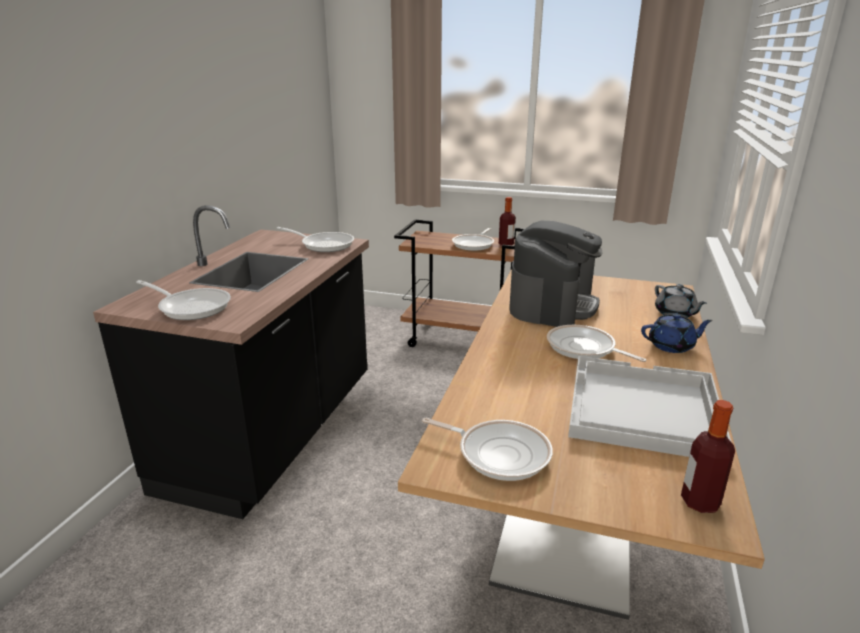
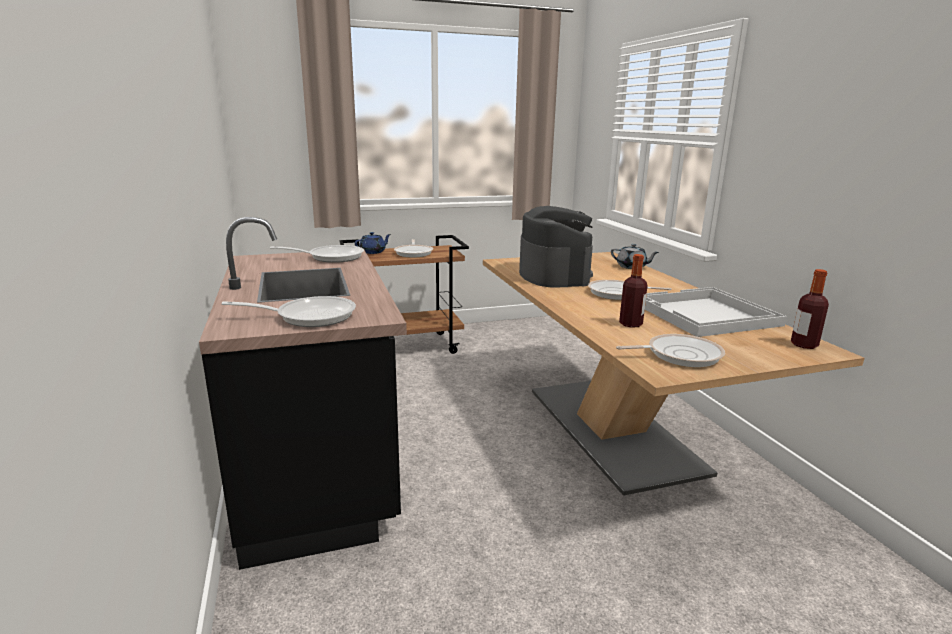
camera: 35 degrees left, 5 degrees down
(506, 245) = (439, 250): bottle -> bottle (630, 324)
(672, 346) = (661, 282): blue teapot -> blue teapot (373, 252)

